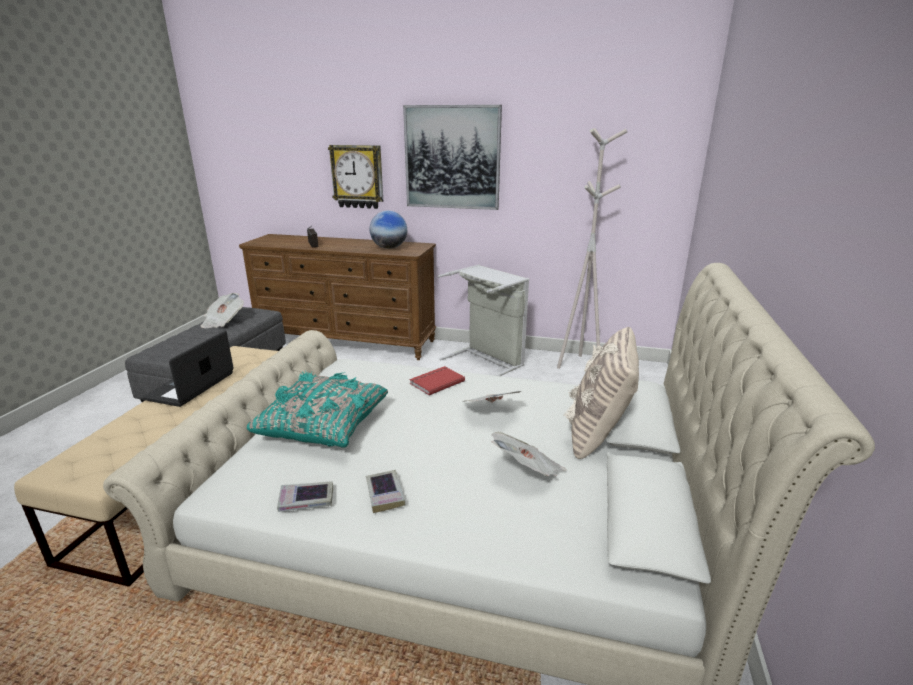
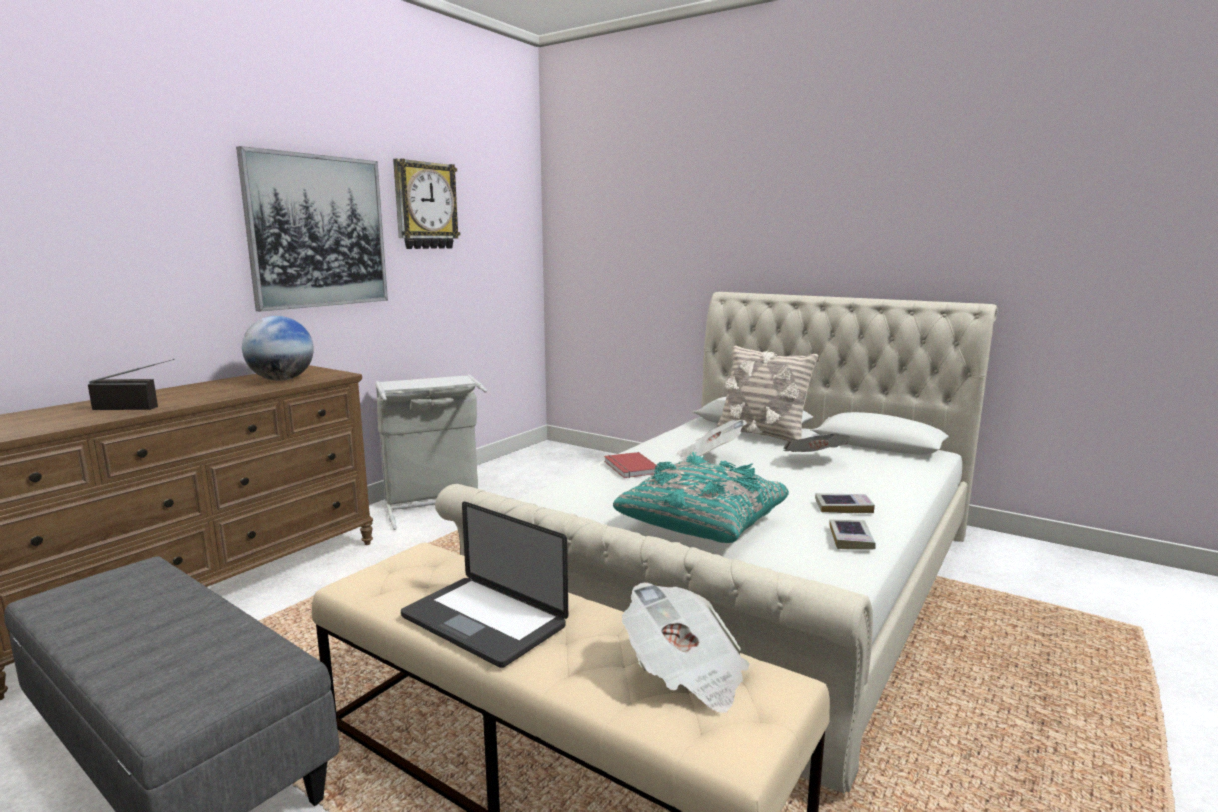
camera: 70 degrees left, 10 degrees down
(223, 322) = (115, 612): newspaper -> newspaper (686, 674)
(357, 176) = (151, 269): wall clock -> wall clock (425, 206)
(579, 365) = (509, 468): grey clothes rack -> none

